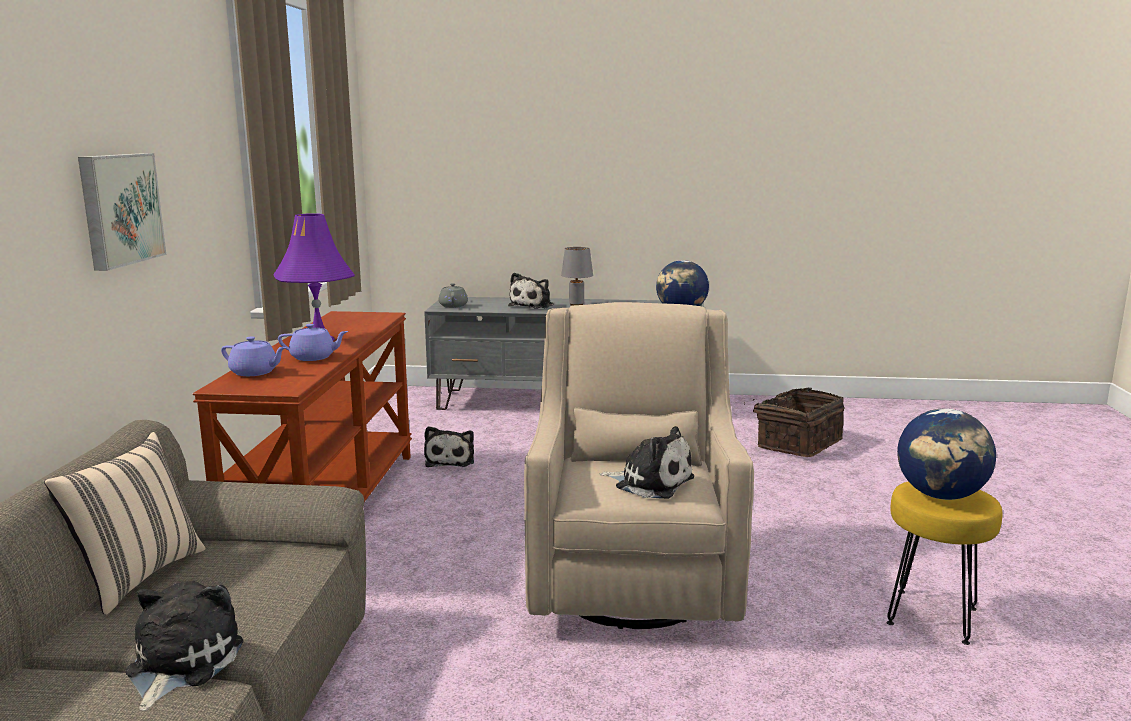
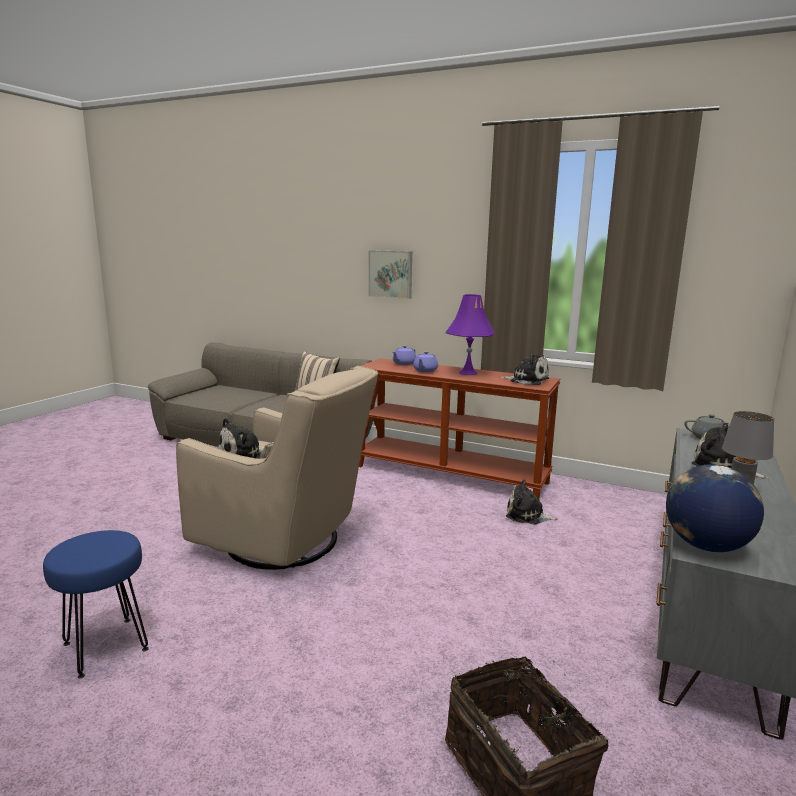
camera: 110 degrees right, 0 degrees up
(180, 663) = (248, 404): plush toy -> plush toy (526, 380)
(933, 615) = (105, 647): yellow stool -> blue stool
(941, 496) = (96, 544): globe -> none

